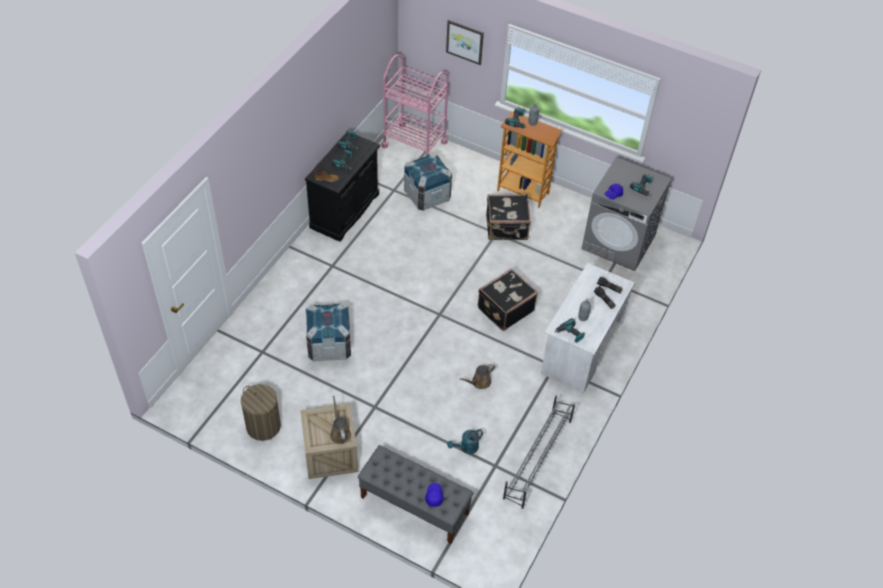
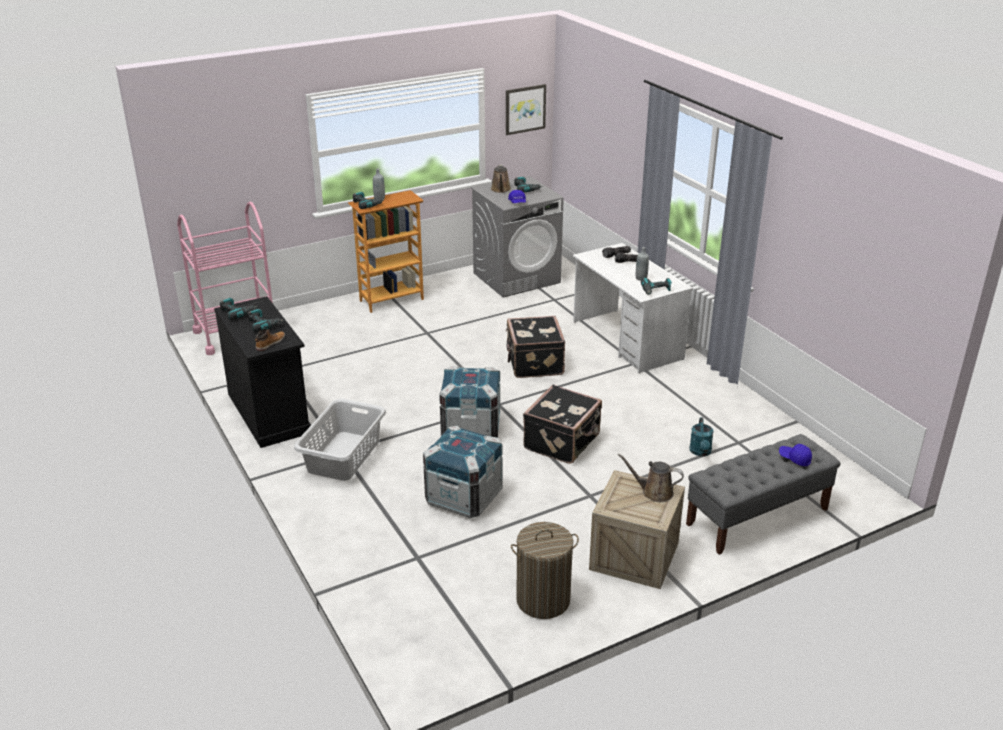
camera: 55 degrees left, 20 degrees down
(328, 268) = (343, 456): none -> grey laundry basket
(427, 196) = (321, 353): crate -> crate (471, 428)
(465, 41) = (256, 151): picture -> picture (525, 109)
(479, 382) = (617, 412): brown watering can -> brown watering can (500, 189)
(507, 228) = (427, 325): black suitcase -> black suitcase (563, 442)
(537, 459) = (748, 414): grey shoe rack -> none

